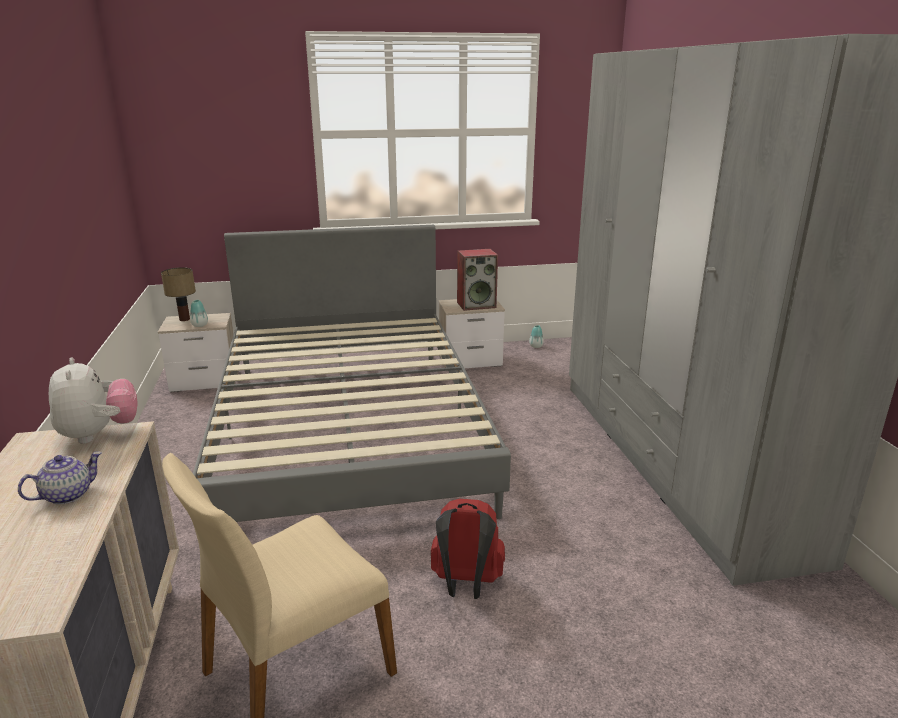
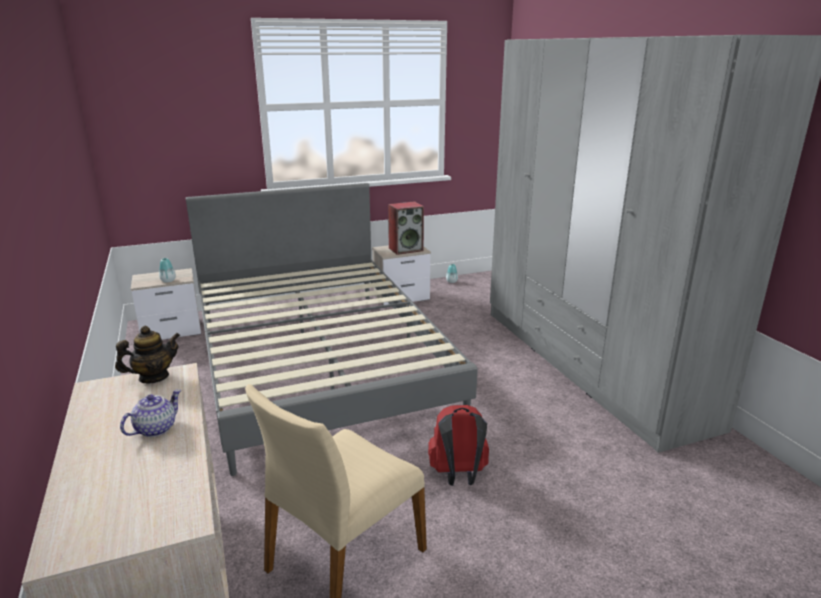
camera: 10 degrees left, 0 degrees up
(99, 434) = (153, 377): plush toy -> teapot
(184, 319) = (151, 276): table lamp -> none

